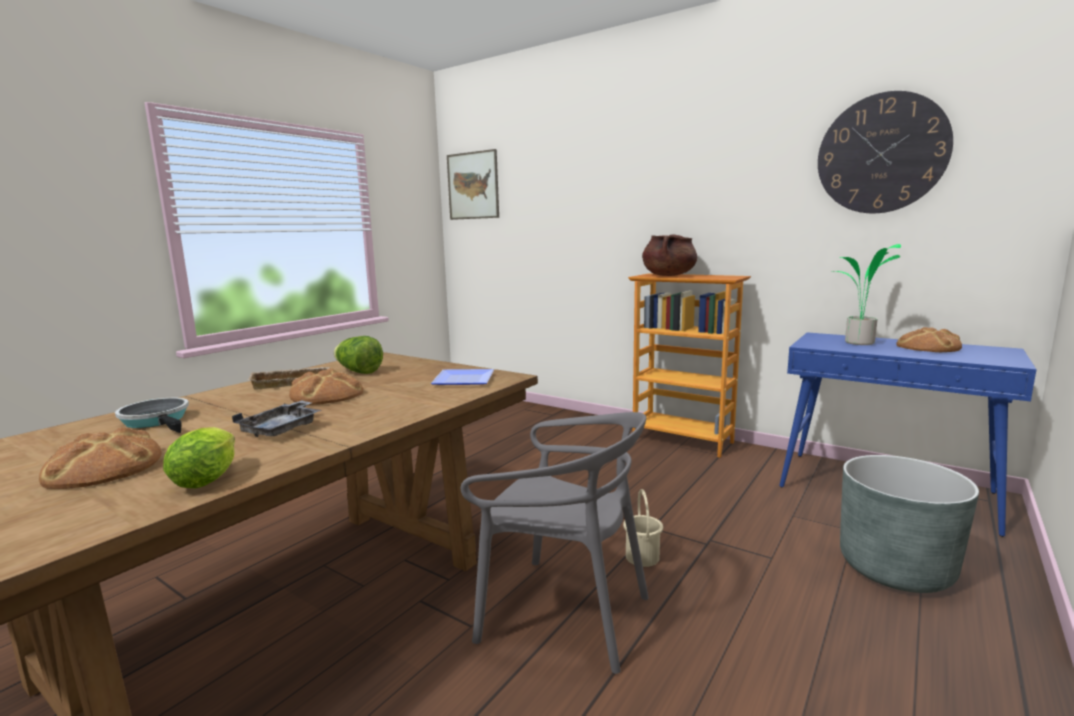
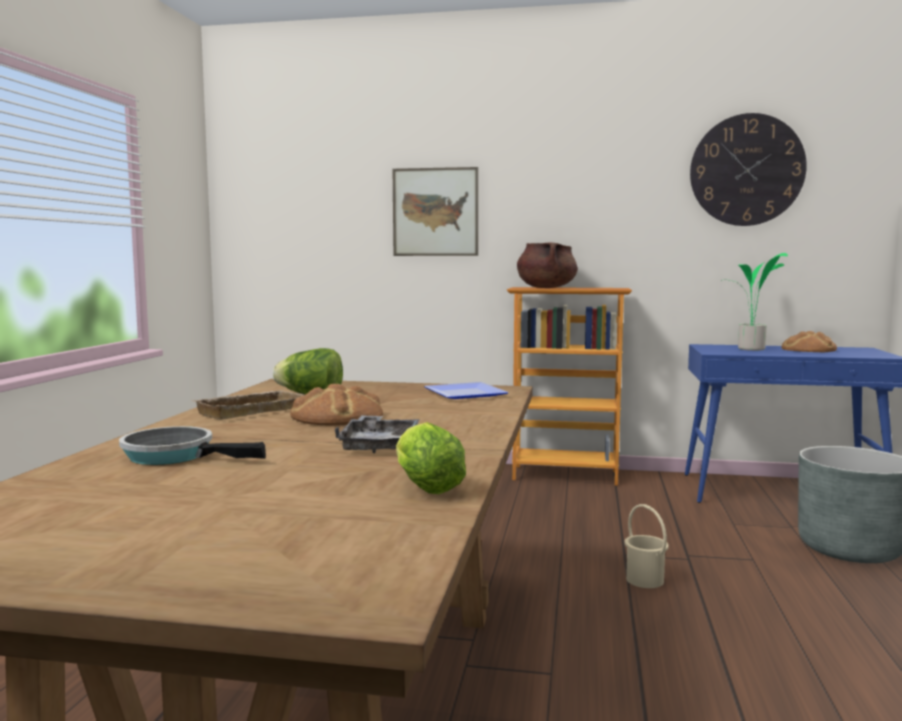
camera: 25 degrees left, 5 degrees down
(105, 467) = (255, 496): bread -> none
(473, 185) = (263, 177): picture -> picture (435, 212)
(564, 614) = (629, 641): grey chair -> none

